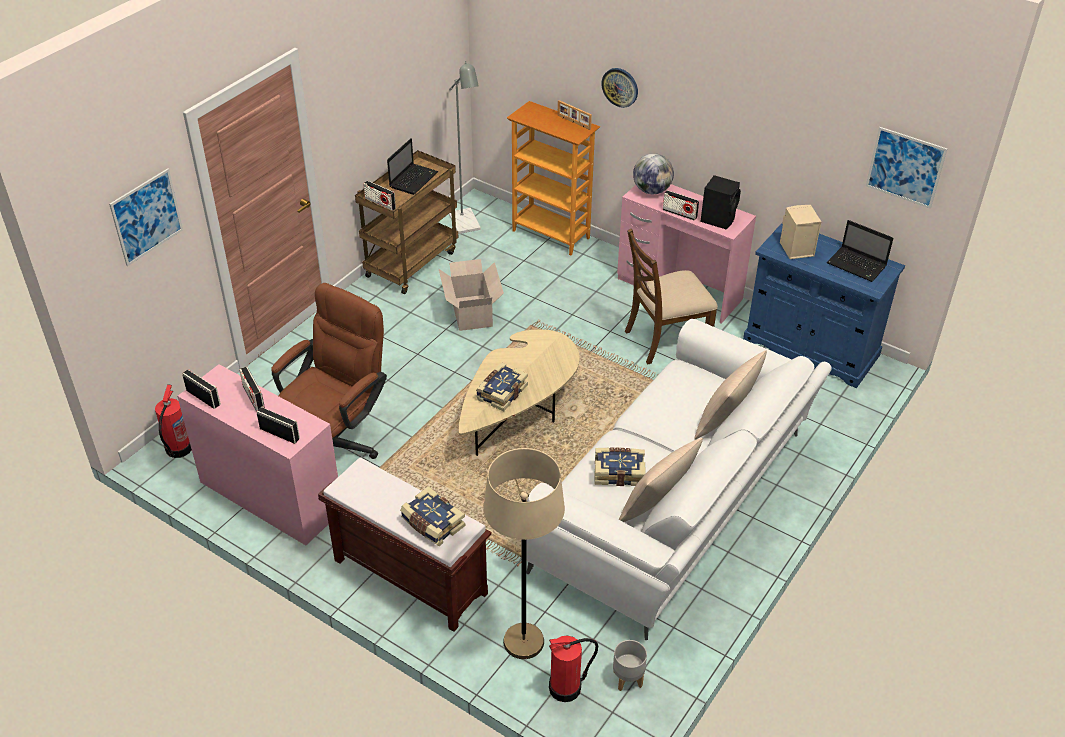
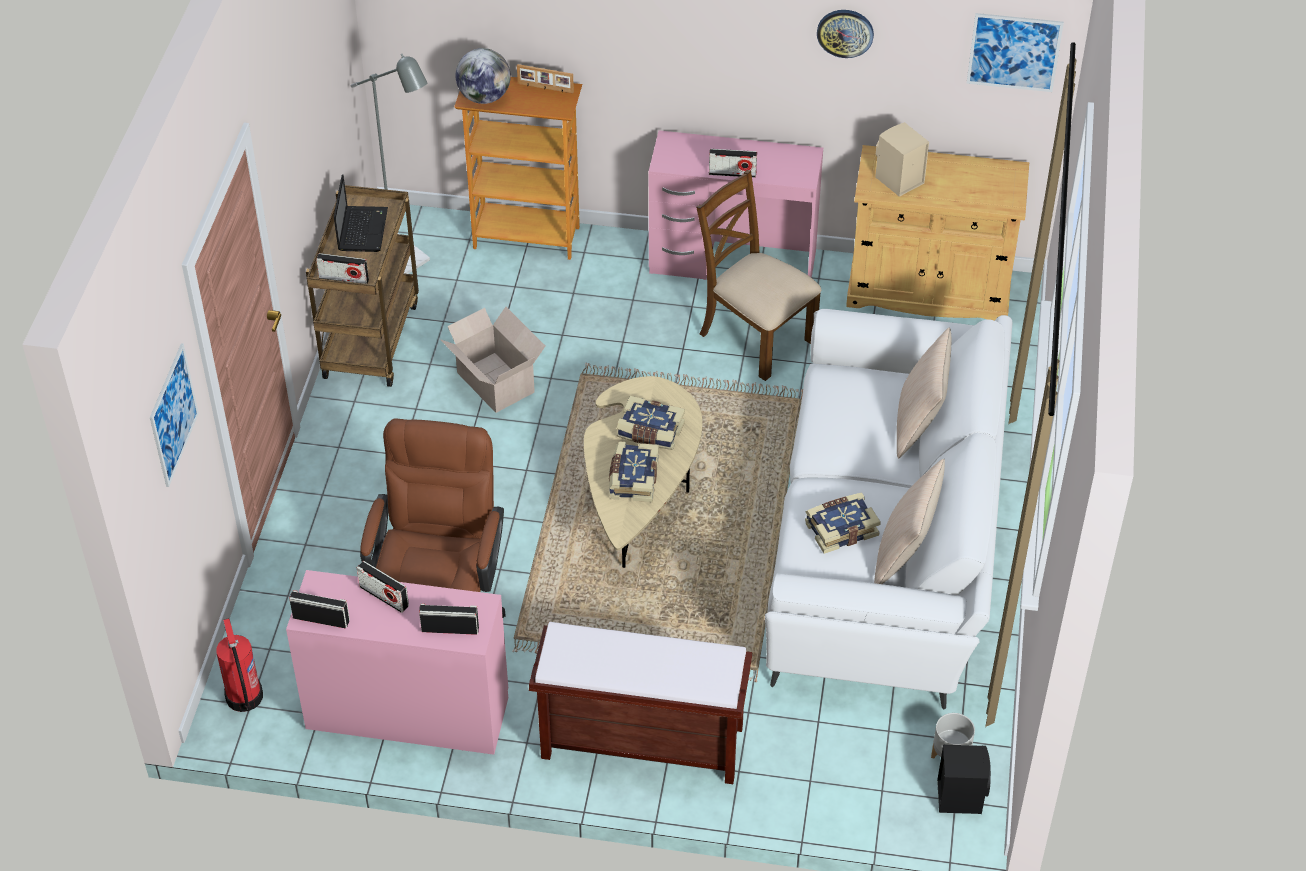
camera: 25 degrees left, 5 degrees up
(432, 524) = (687, 668): book -> book (650, 432)
(523, 642) = (816, 764): beige floor lamp -> none
(566, 687) = (892, 795): fire extinguisher -> none
(620, 87) = (607, 30): wall clock -> wall clock (845, 32)
(651, 190) = (679, 151): globe -> globe (484, 97)
(665, 339) = (755, 337): brown chair -> brown chair turned 90 degrees clockwise
(718, 219) = (782, 166): black speaker -> black speaker (960, 795)
(810, 348) = (928, 290): blue cabinet -> beige cabinet
(857, 265) = (978, 180): laptop -> none

